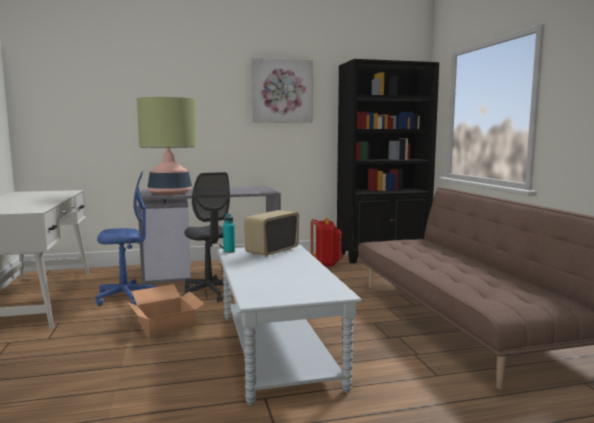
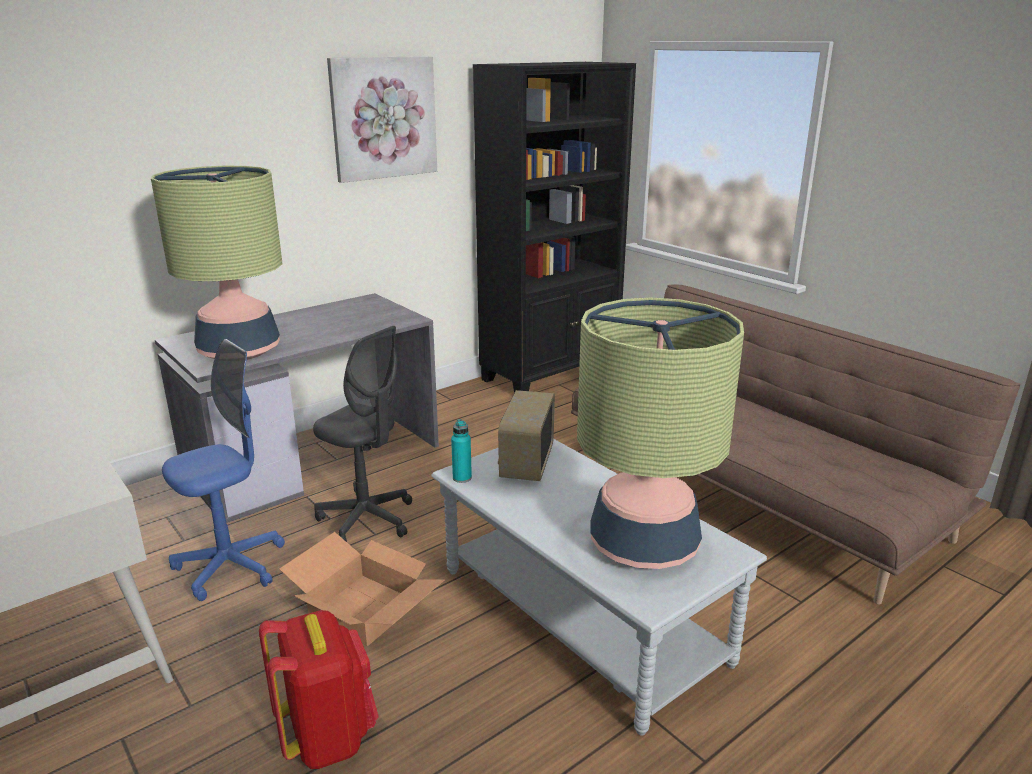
camera: 25 degrees left, 15 degrees up
(288, 283) = (643, 545): none -> table lamp
(326, 264) = (486, 409): red backpack -> red backpack (327, 736)

